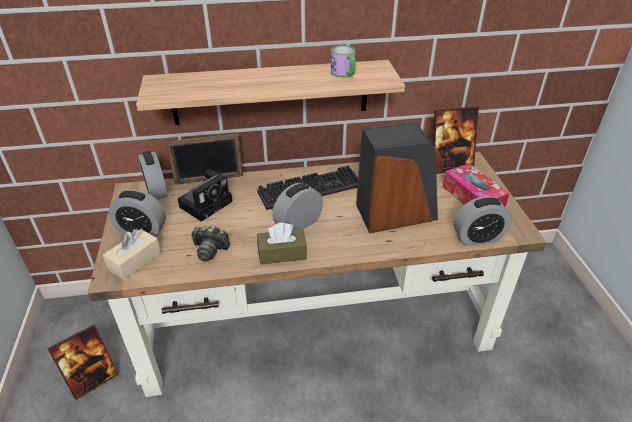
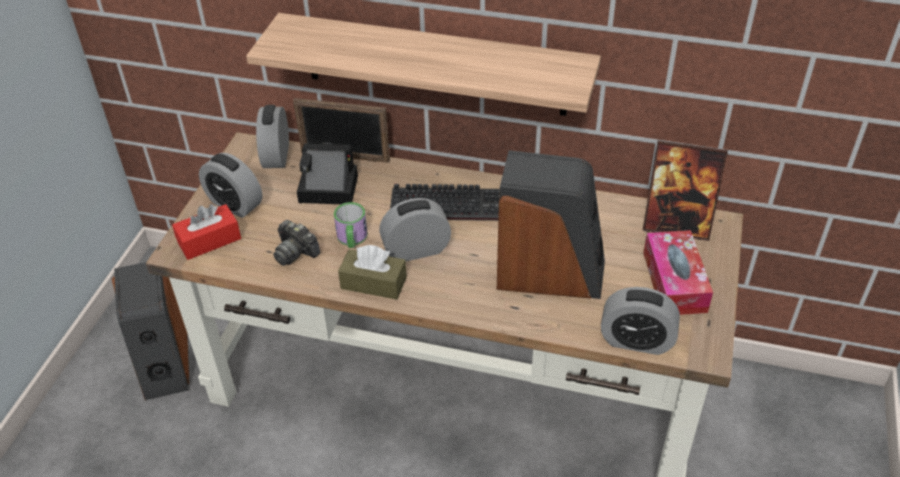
camera: 25 degrees right, 5 degrees up
(93, 380) = (164, 362): picture frame -> speaker
(135, 261) = (209, 240): beige tissue box -> red tissue box
(207, 203) = (325, 189): camera -> camera turned 150 degrees counterclockwise
(344, 74) = (520, 67): mug -> mug (352, 239)

